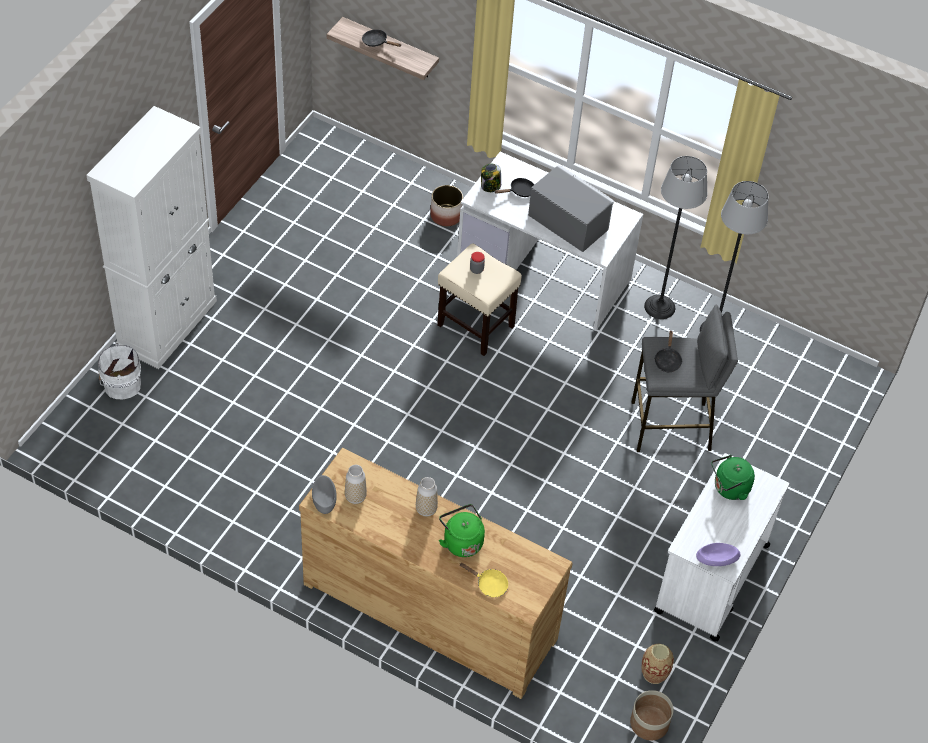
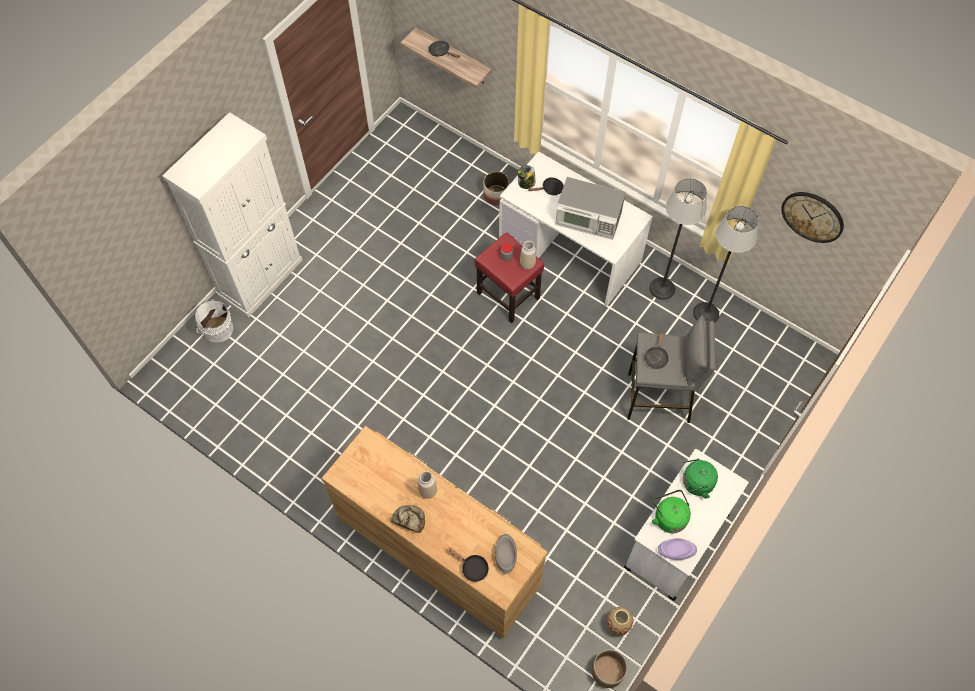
camera: 10 degrees right, 10 degrees up
(324, 499) = (343, 474): grey bowl -> grey bowl (505, 556)
(355, 497) = (369, 474): vase -> vase (527, 264)
(408, 540) = (409, 519): none -> bread
(461, 541) = (454, 523): green kettle -> green kettle (669, 517)
(475, 325) = (507, 295): beige stool -> red stool
(489, 584) = (472, 567): yellow frying pan -> black frying pan
(569, 221) = (588, 219): microwave -> microwave turned 150 degrees clockwise
(827, 186) = (812, 216): none -> wall clock

